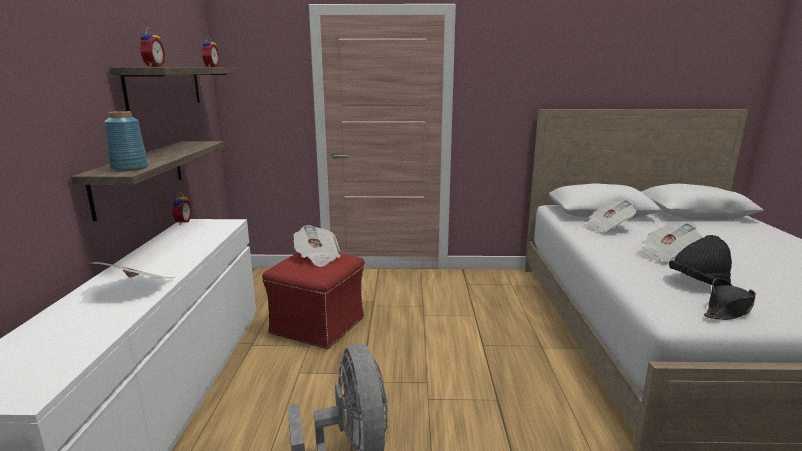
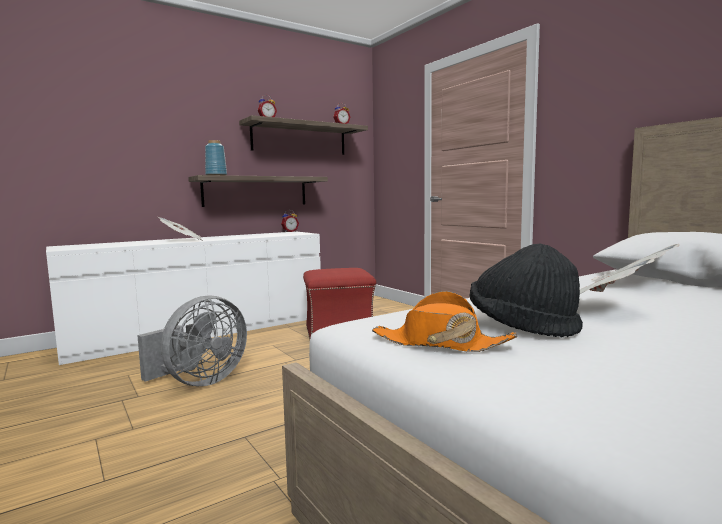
camera: 55 degrees right, 10 degrees down
(317, 257) = (344, 270): newspaper -> none
(728, 310) = (440, 343): black hat -> orange hat

